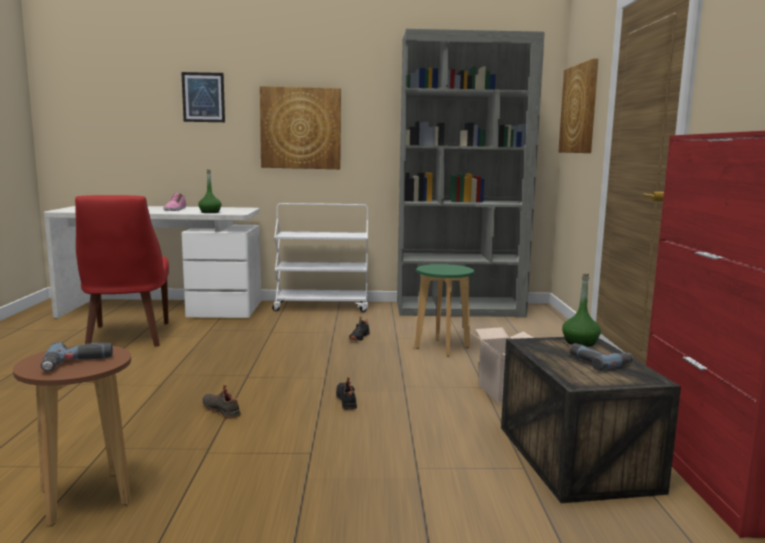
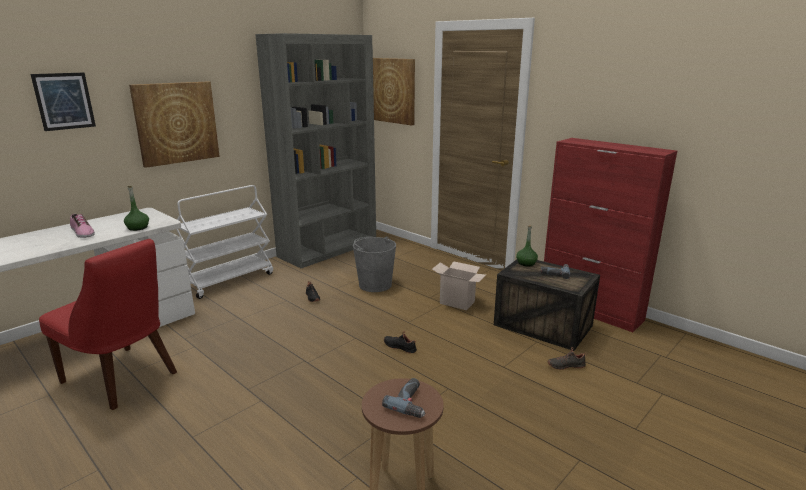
camera: 45 degrees left, 10 degrees up
(222, 410) = (347, 393): black shoe -> black shoe (565, 365)
(442, 347) = (375, 284): green stool -> grey bucket

